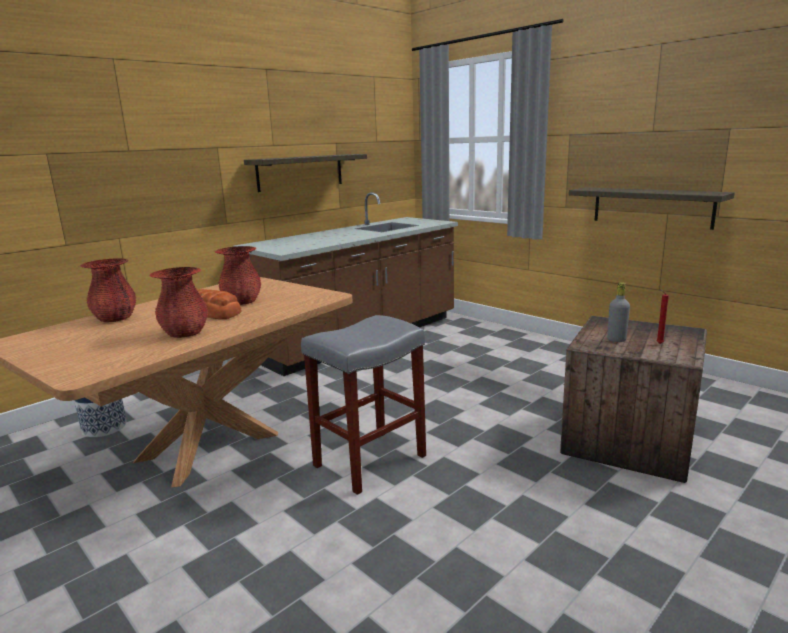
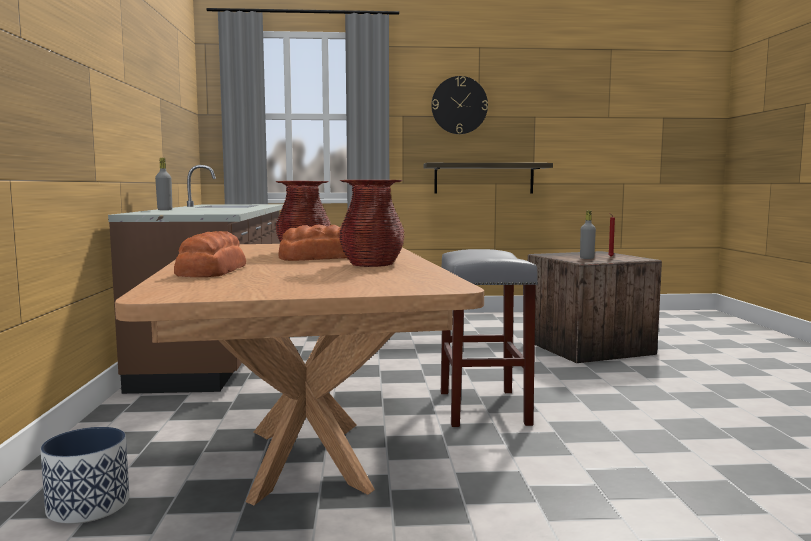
camera: 50 degrees left, 10 degrees down
(115, 318) = (211, 271): red vase -> bread
(300, 172) = (143, 126): shelf -> none
(305, 235) = (165, 210): none -> grey bottle
(629, 119) = (459, 105): none -> wall clock

